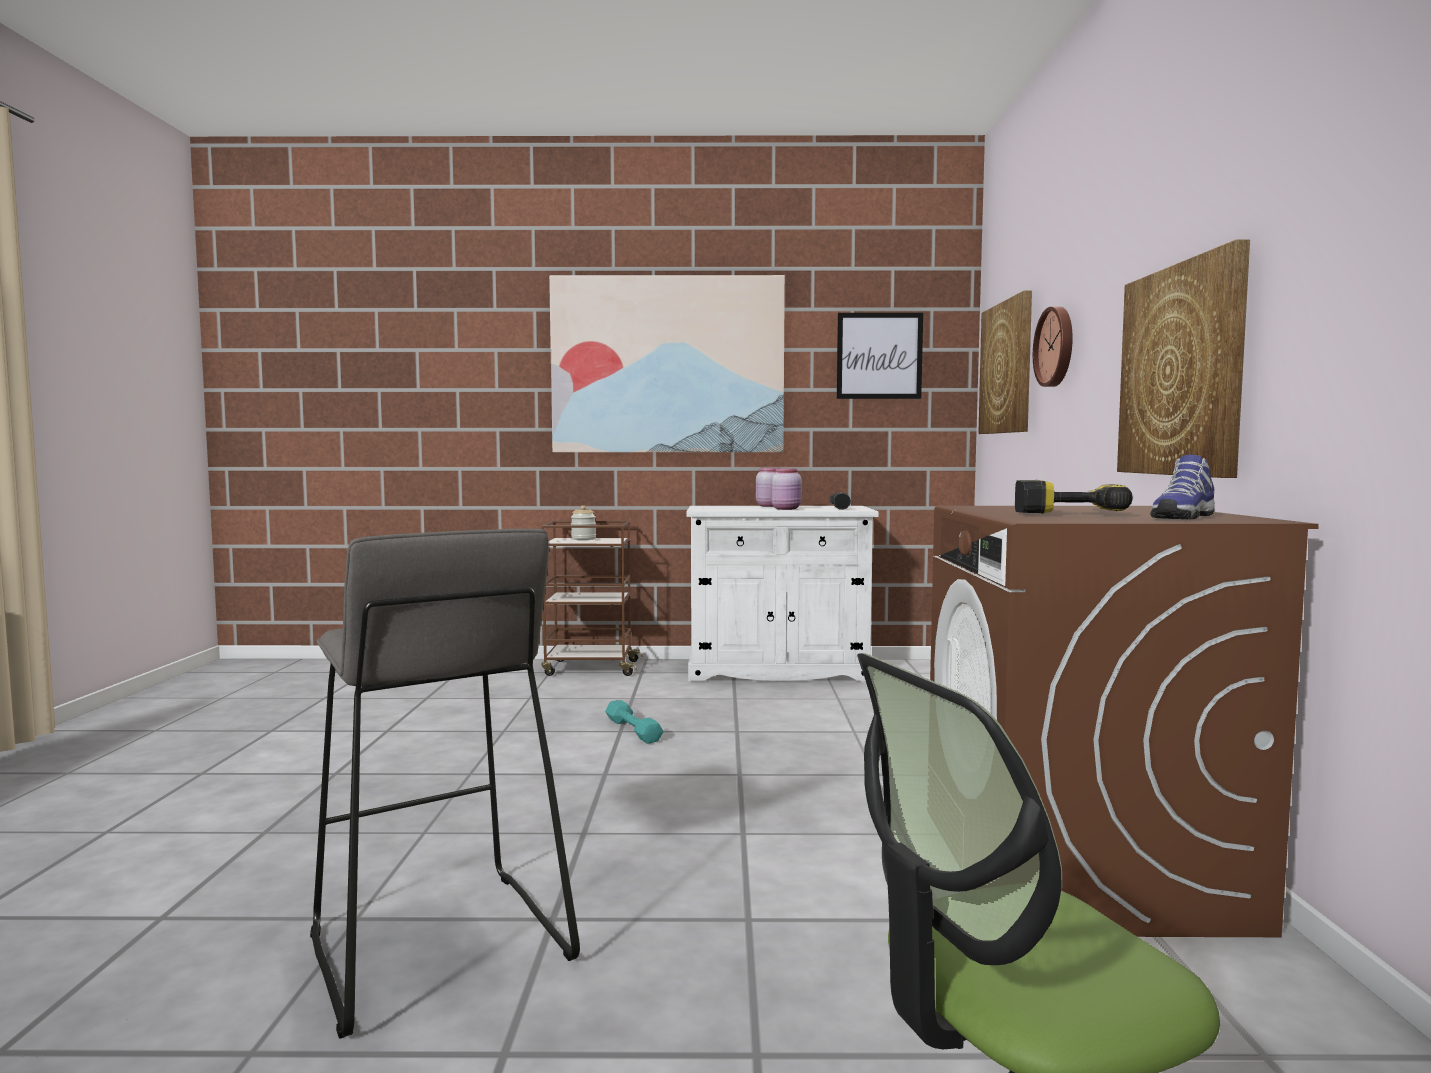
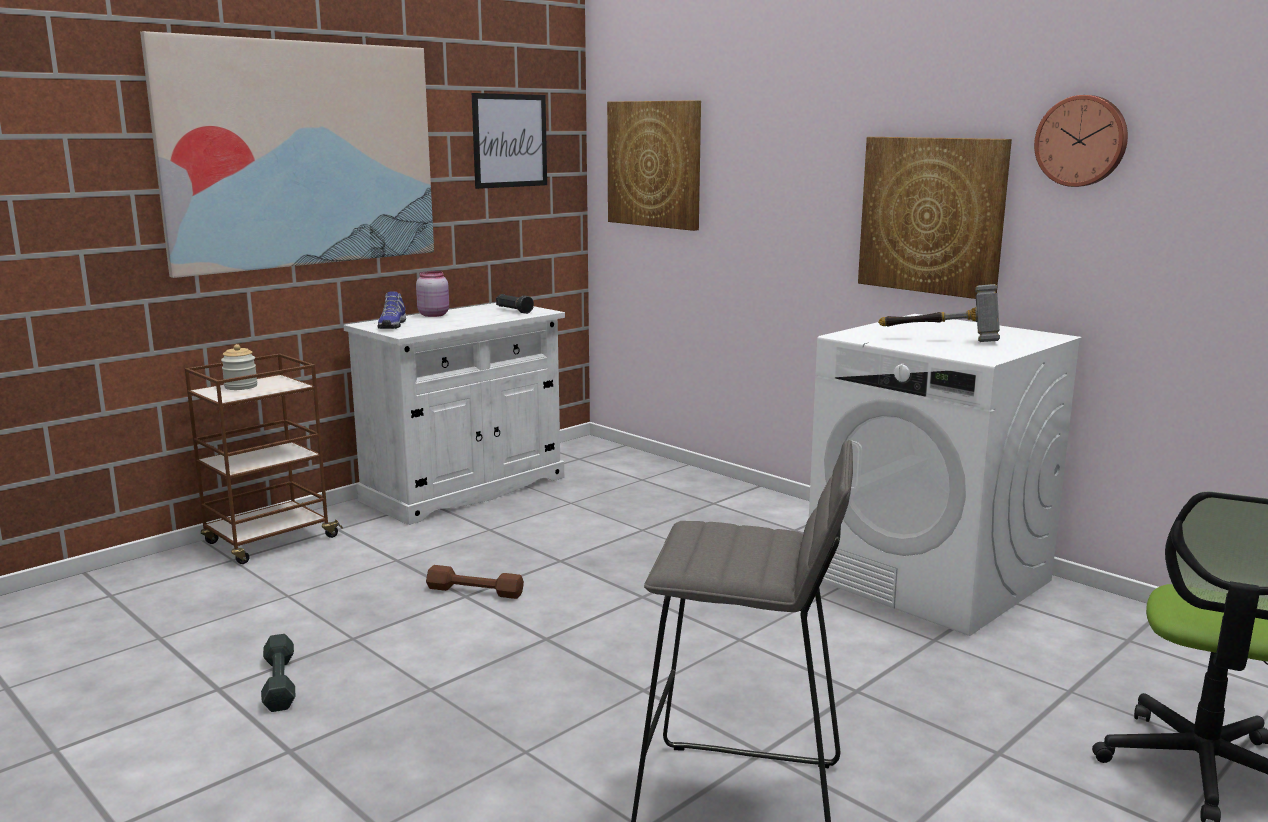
camera: 45 degrees left, 10 degrees up
(417, 738) = (279, 682): none -> grey dumbbell
(633, 730) = (475, 591): turquoise dumbbell -> brown dumbbell
(787, 509) = (476, 319): pink jar -> none
(1056, 347) = (747, 162): wall clock -> wall clock (1082, 141)
(1065, 513) = (942, 340): power drill -> hammer
(1080, 867) = (930, 579): brown washing machine -> white washing machine
(1181, 517) = (1013, 338): shoe -> shoe (391, 325)

